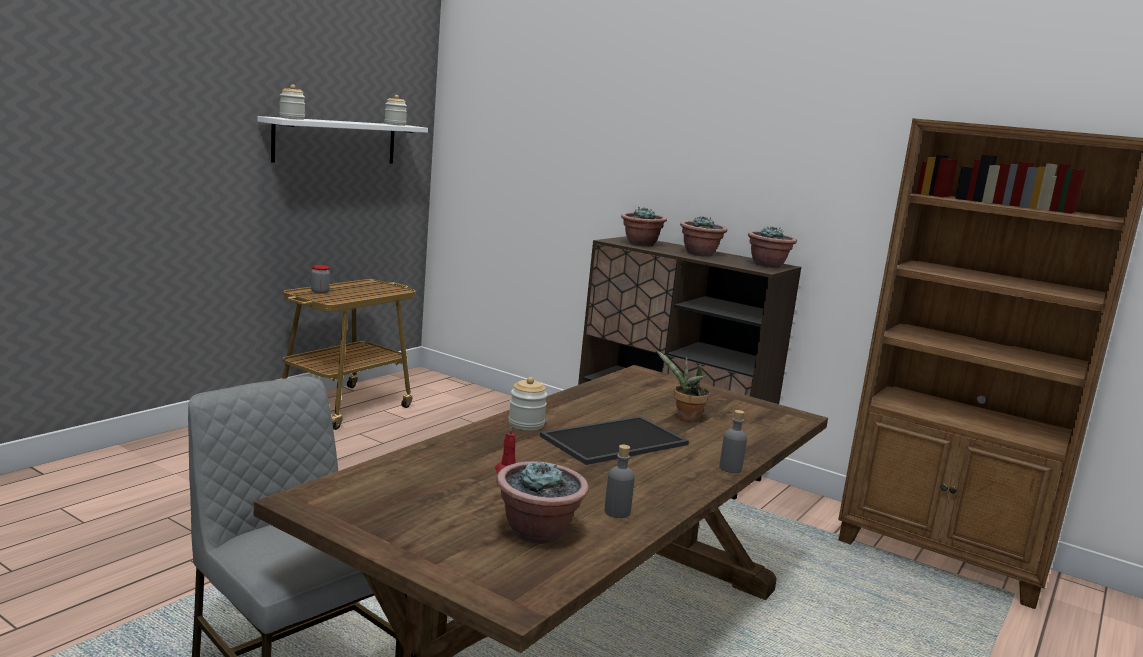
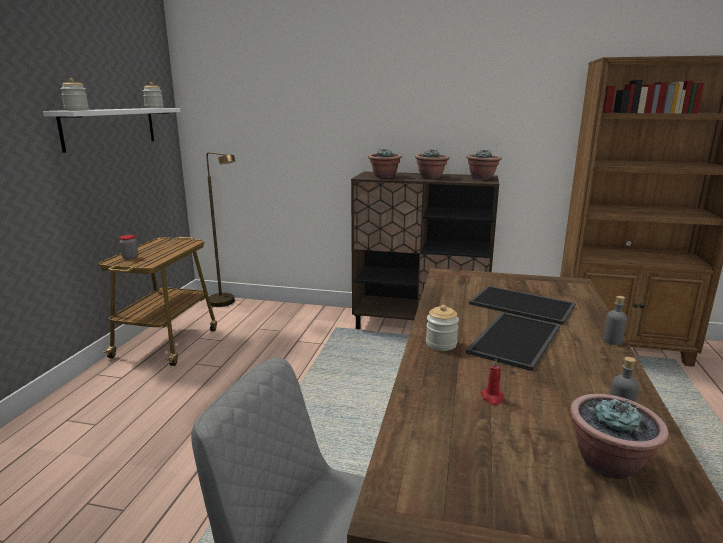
camera: 20 degrees left, 5 degrees up
(444, 383) = (226, 303): none -> brown floor lamp
(684, 418) = (523, 304): potted plant -> tray

